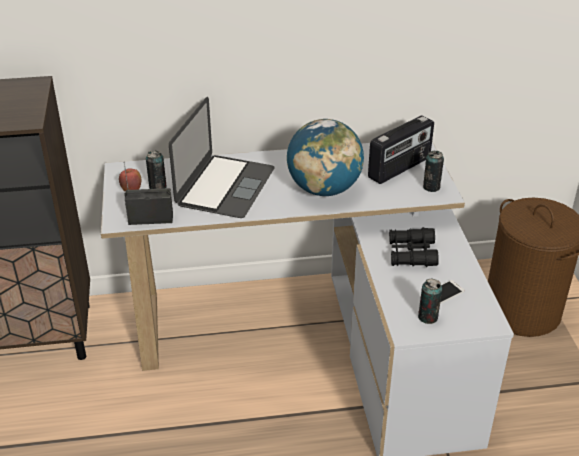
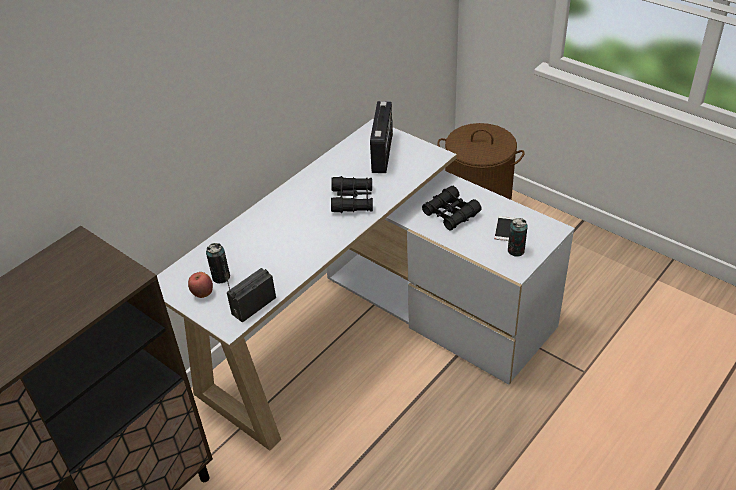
camera: 40 degrees left, 5 degrees up
(225, 186) = (275, 243): laptop -> none
(324, 189) = (352, 200): globe -> black binoculars
(431, 187) = (422, 155): can -> none

